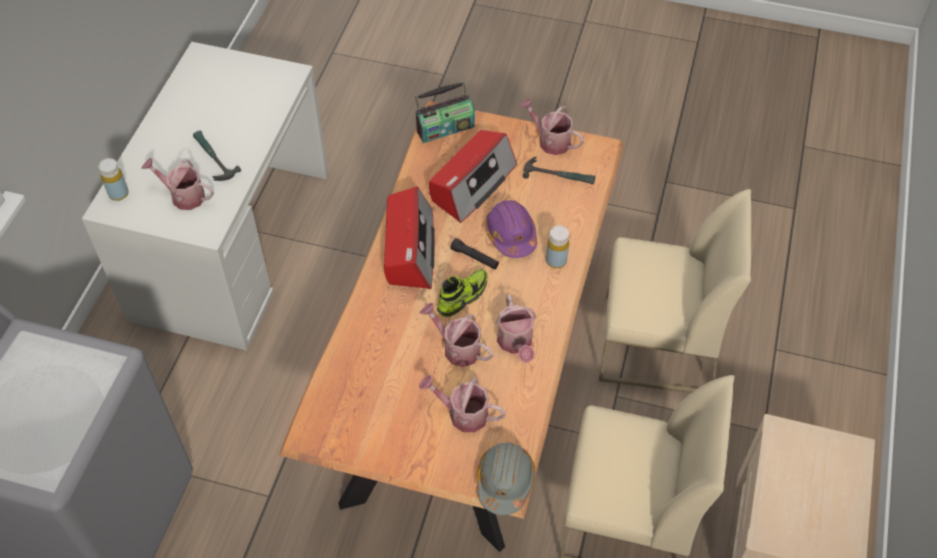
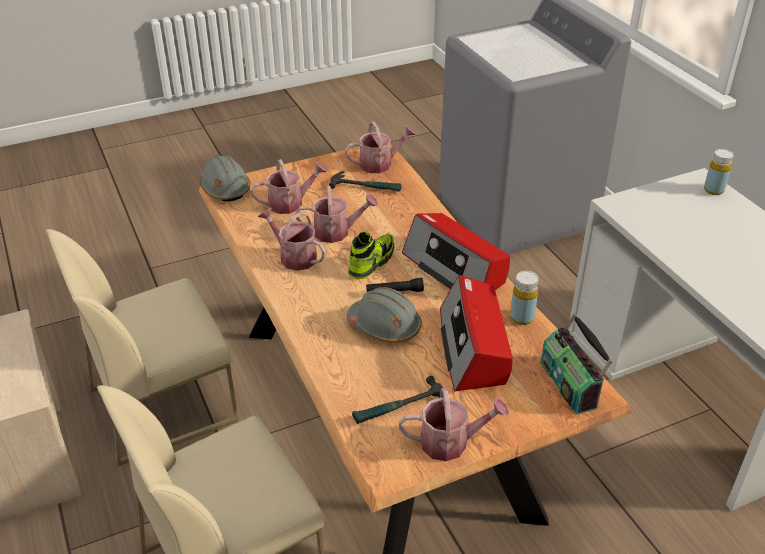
camera: 140 degrees right, 15 degrees down
(183, 196) = (673, 213): watering can -> watering can (380, 164)
(213, 158) = (704, 245): hammer -> hammer (366, 187)
(445, 128) = (570, 384): radio -> radio turned 45 degrees counterclockwise
(462, 296) = (371, 262): shoe -> shoe turned 150 degrees counterclockwise
(510, 235) = (385, 326): purple hard hat -> grey hard hat
(556, 261) = (320, 329): yellow bottle -> yellow bottle (522, 318)

